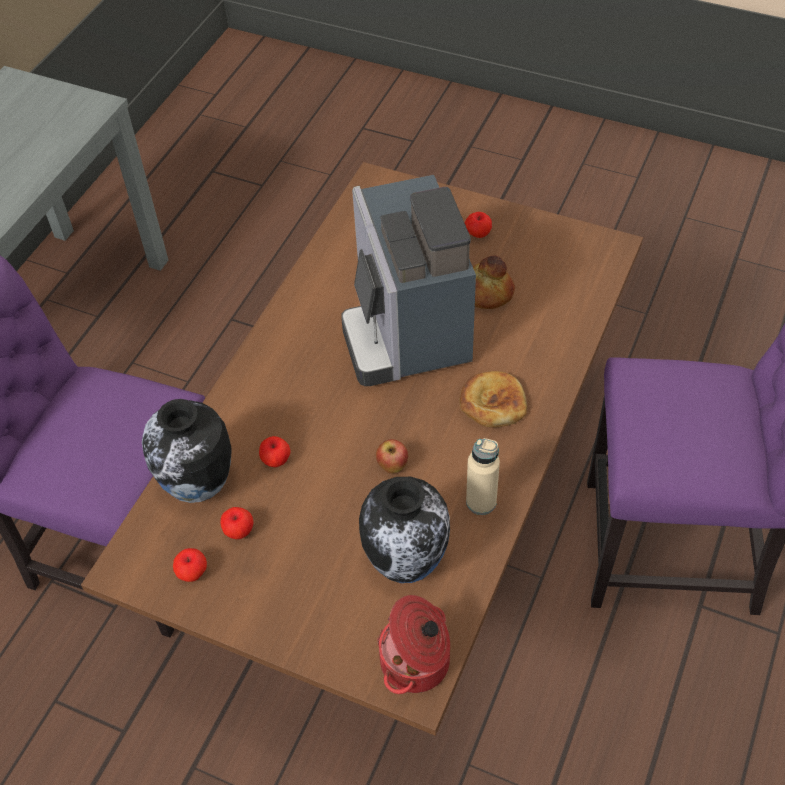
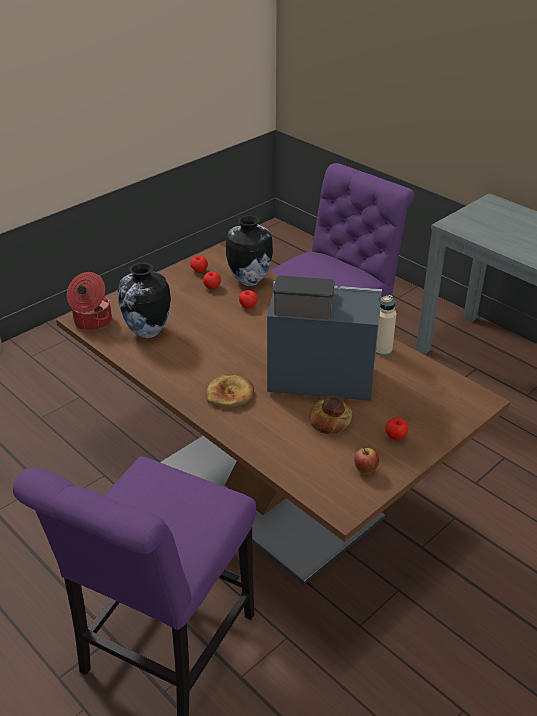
camera: 110 degrees right, 15 degrees down
(392, 466) = (212, 343): apple -> apple (365, 470)
(481, 502) = (163, 368): beige bottle -> beige bottle (382, 350)

